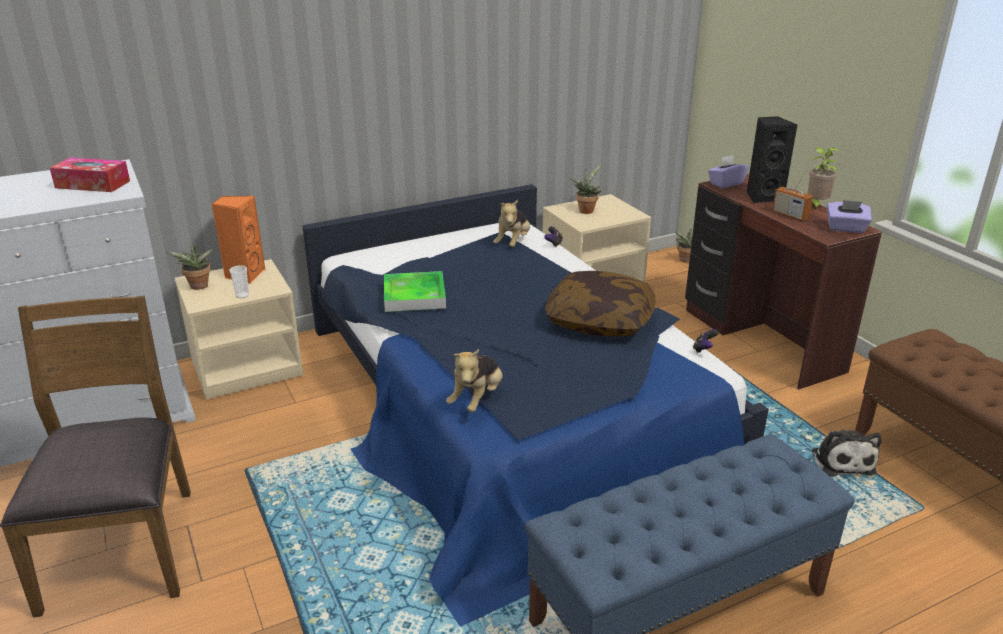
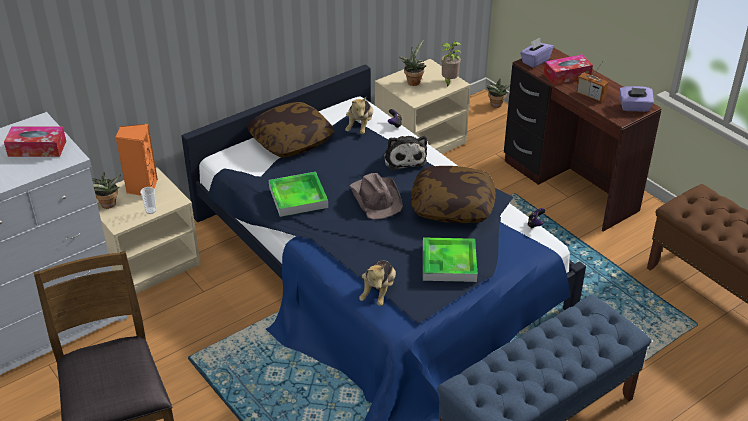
camera: 10 degrees left, 10 degrees up
(430, 249) = (291, 141): none -> pillow
(507, 304) = (376, 198): none -> brown hat
(579, 376) = (449, 263): none -> tray
(763, 197) = (567, 75): black speaker -> tissue box
(816, 205) = (610, 81): potted plant -> potted plant (449, 81)
(841, 460) = (638, 292): plush toy -> plush toy (404, 158)

